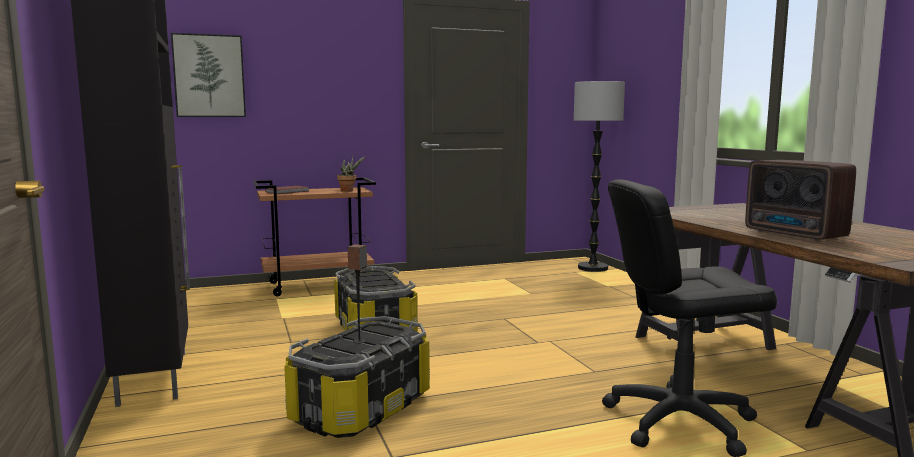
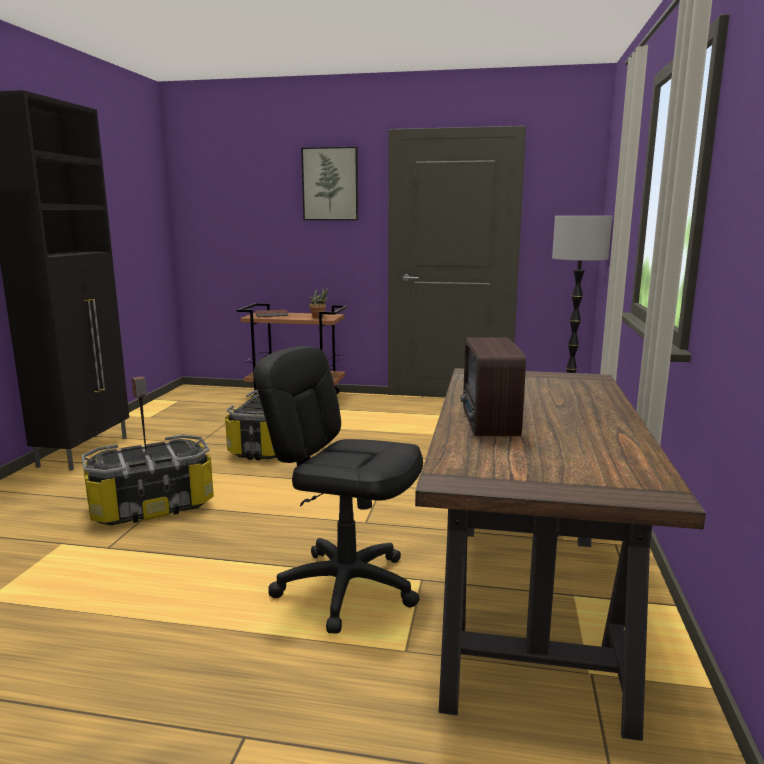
camera: 30 degrees right, 5 degrees up
(209, 76) = (224, 214): picture -> picture (330, 184)

